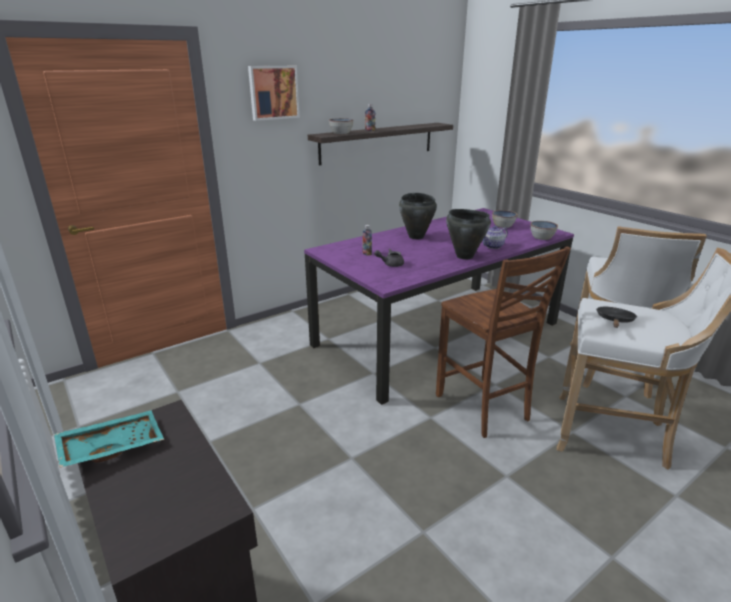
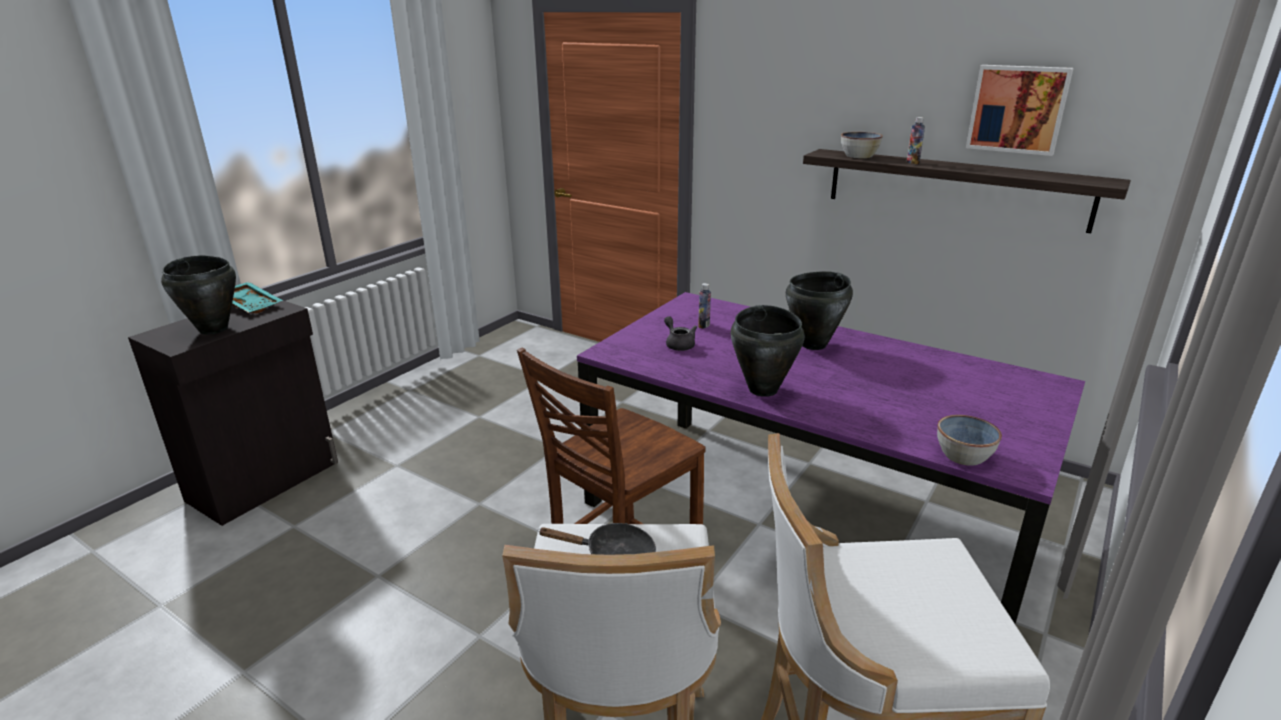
camera: 70 degrees right, 0 degrees up
(180, 476) = (214, 329): none -> black cooking pot
(273, 92) = (776, 82): picture -> picture (1018, 109)
(492, 246) = (840, 409): teapot -> none
(503, 225) = (984, 410): bowl -> none

